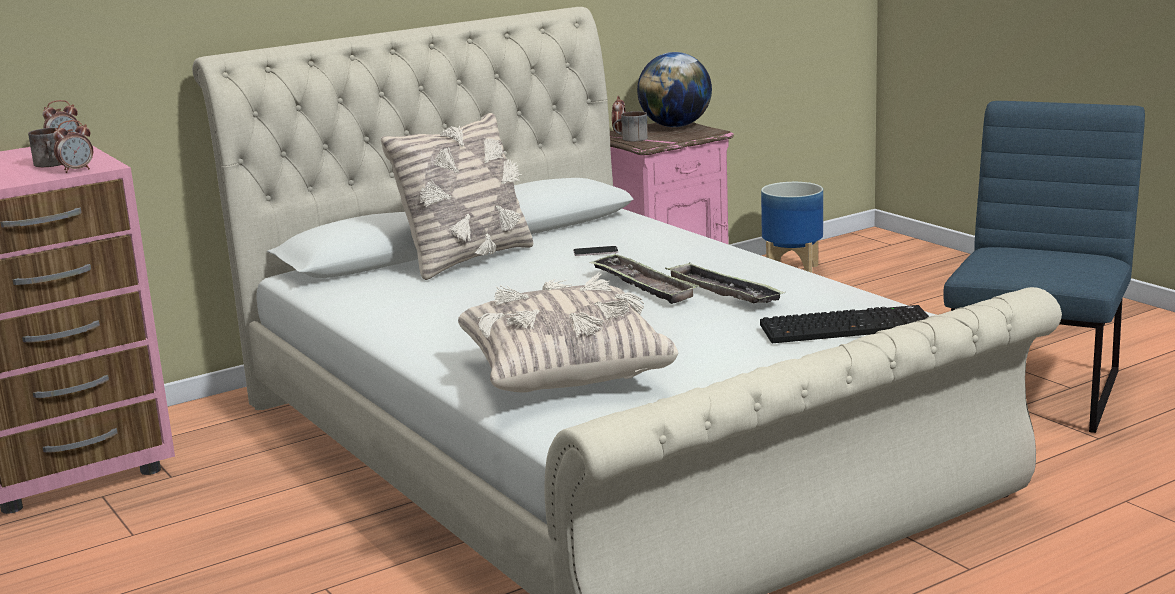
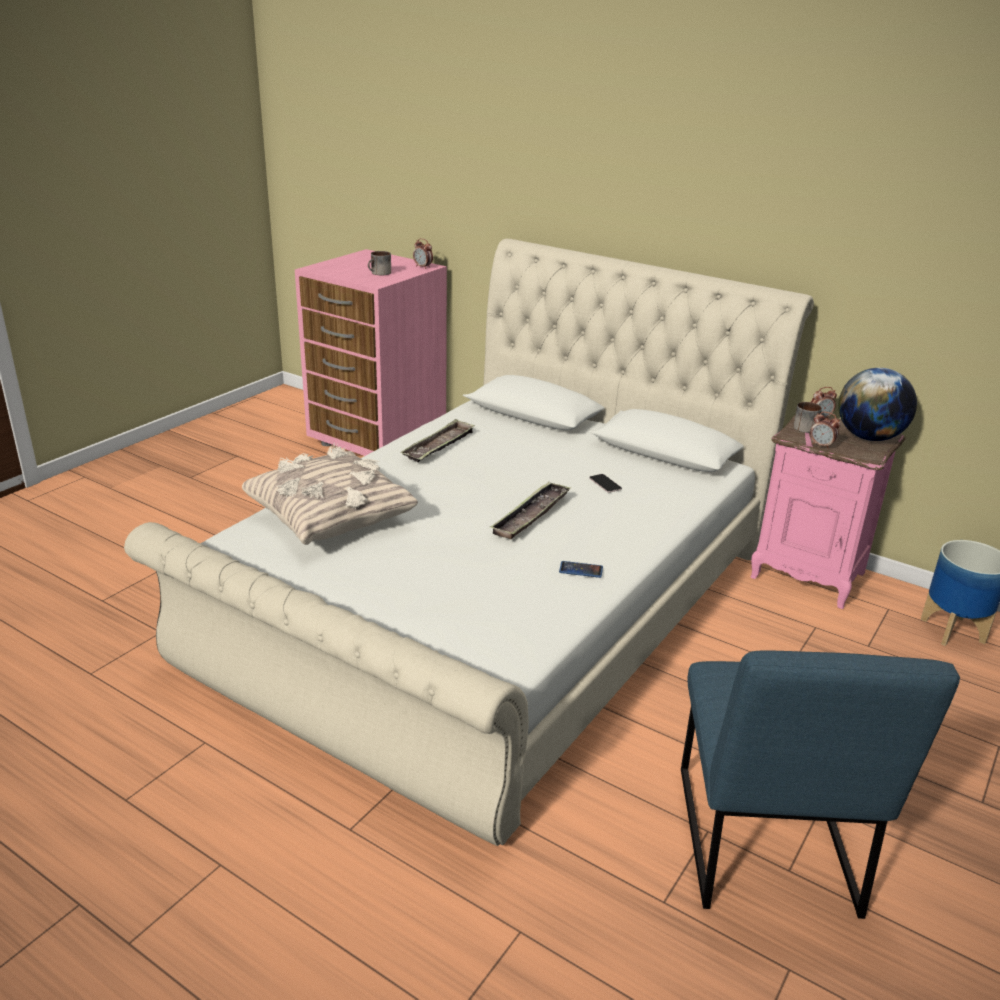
camera: 65 degrees right, 10 degrees up
(77, 170) = (366, 280): alarm clock -> alarm clock (821, 446)
(467, 260) = (555, 443): beige pillow -> none
(723, 291) = (536, 551): tray -> tray (439, 446)
(774, 279) = (581, 570): none -> phone
(847, 326) = (476, 620): keyboard -> none
(1038, 389) = (764, 843): blue chair -> blue chair turned 90 degrees clockwise

